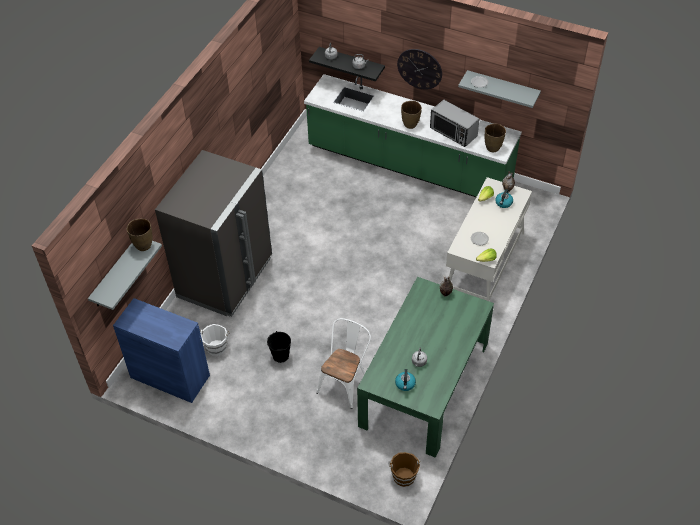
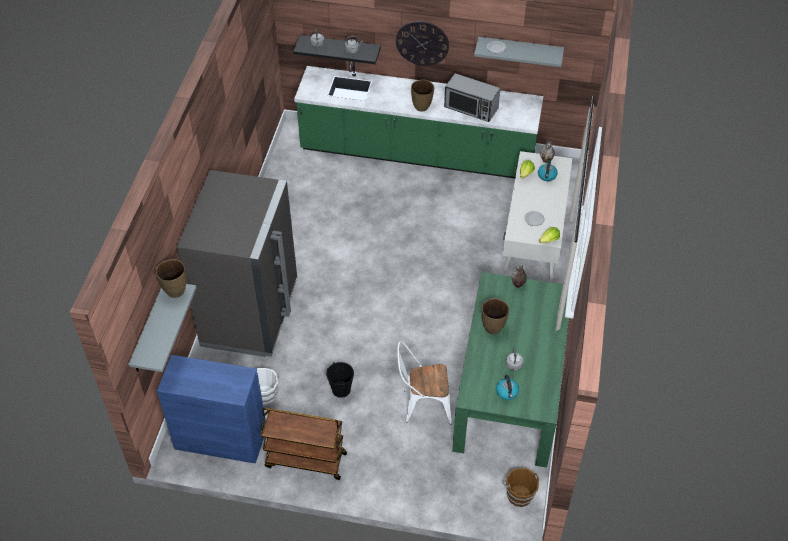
camera: 15 degrees left, 0 degrees up
(232, 409) = (305, 460): none -> brown cart
(345, 382) = (422, 405): white chair -> white chair turned 105 degrees counterclockwise
(493, 148) = (519, 118): brown vase -> brown vase (493, 327)

